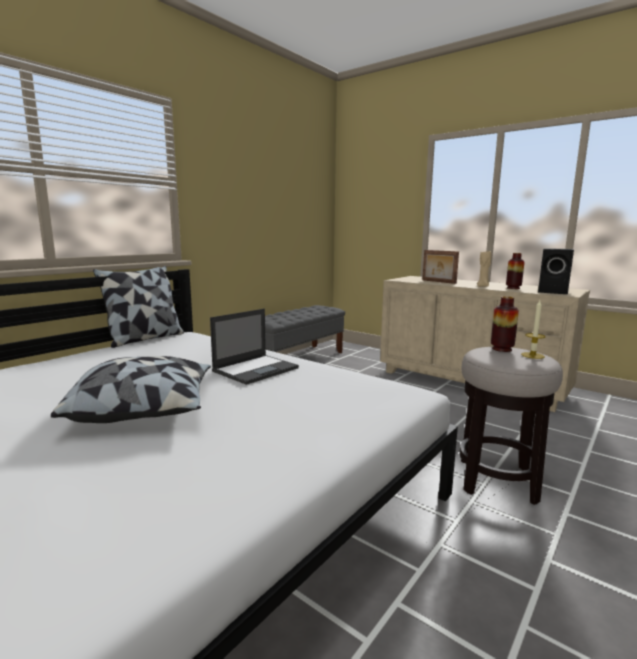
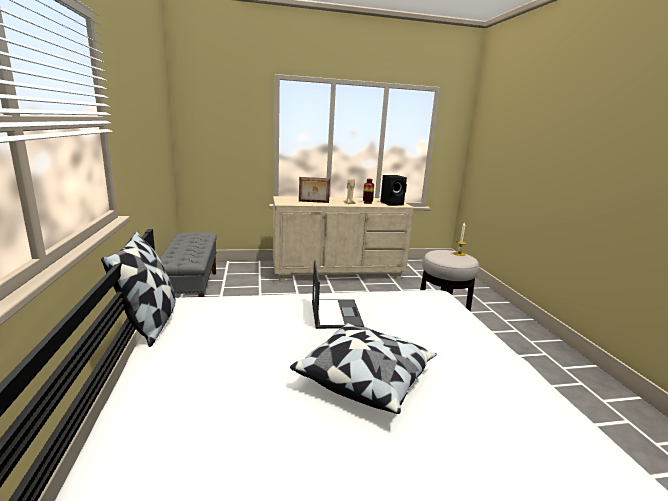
camera: 50 degrees left, 5 degrees up
(502, 349) = (442, 253): vase -> none

